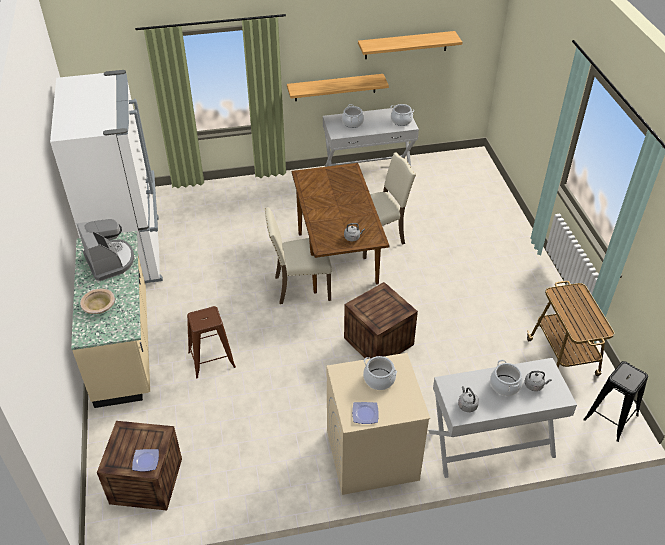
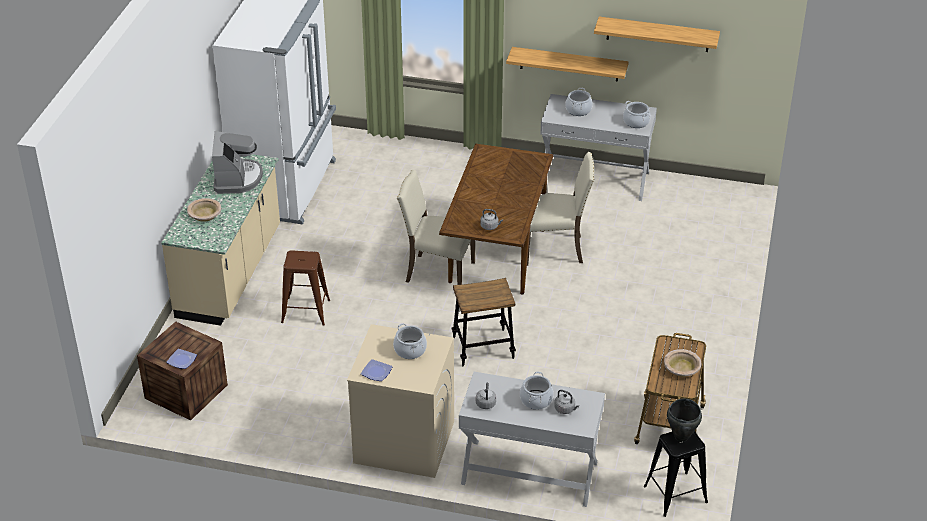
camera: 25 degrees right, 5 degrees down
(378, 341) = (483, 347): crate -> stool
(584, 311) = (681, 368): none -> beige bowl
(624, 373) = (681, 436): none -> black cooking pot

